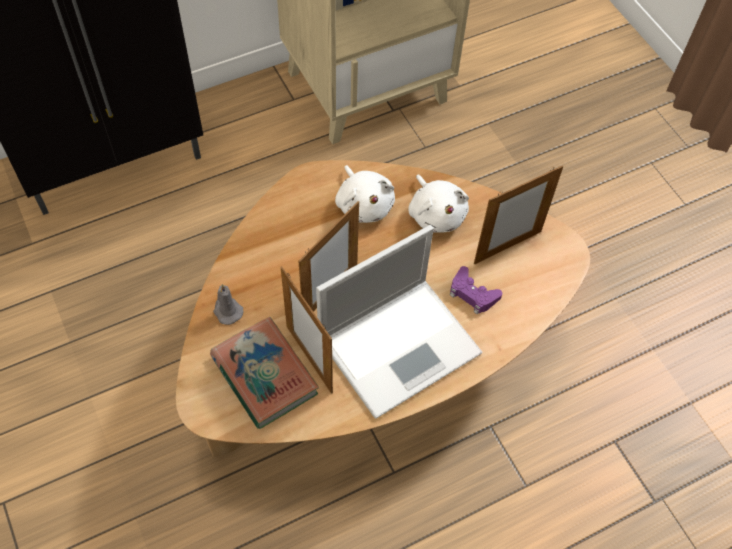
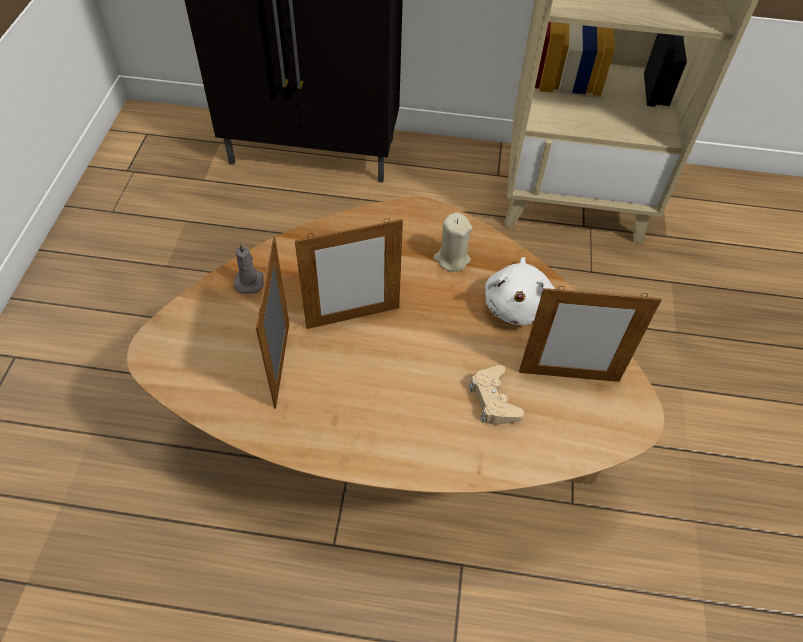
camera: 35 degrees right, 5 degrees down
(264, 375) = (230, 354): book -> none
(364, 204) = (452, 259): white plush toy -> beige candle
(401, 344) = (380, 404): laptop -> none
(472, 294) = (493, 400): purple game controller -> beige game controller

